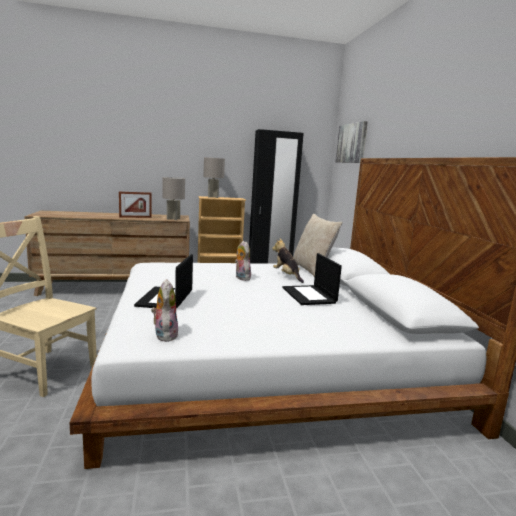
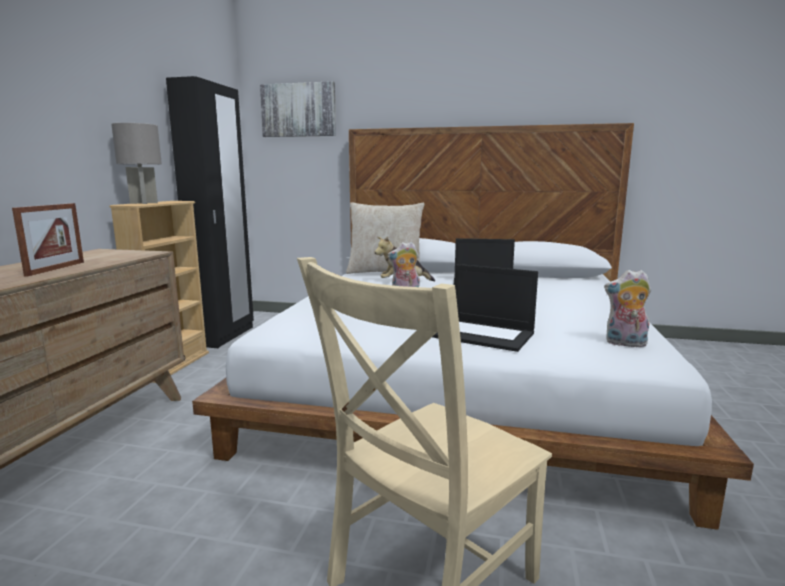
camera: 65 degrees left, 0 degrees up
(173, 219) = (131, 255): grey table lamp -> none

